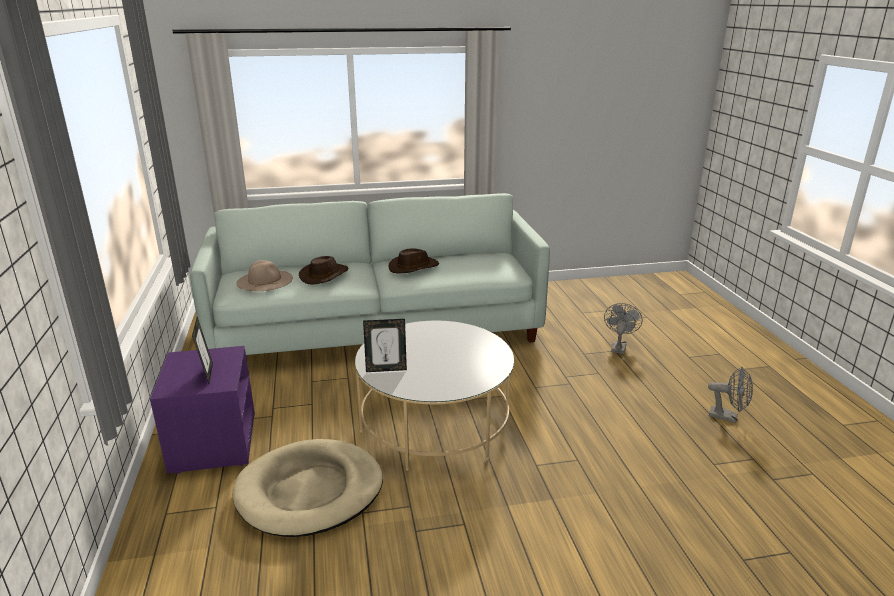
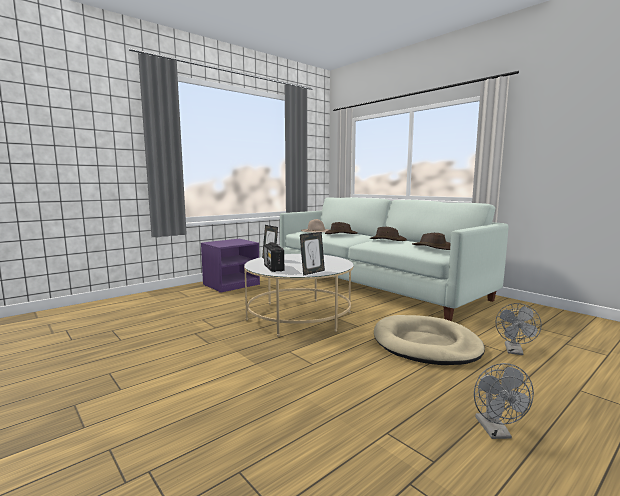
camera: 60 degrees right, 15 degrees down
(207, 374) = (227, 243): picture frame -> picture frame (312, 272)
(310, 491) = (210, 306): beige dog bed -> beige dog bed (425, 344)
(445, 380) = (273, 268): none -> radio
(488, 265) = (432, 247): none -> brown hat
(618, 346) = (514, 351): grey fan -> grey fan turned 120 degrees clockwise

